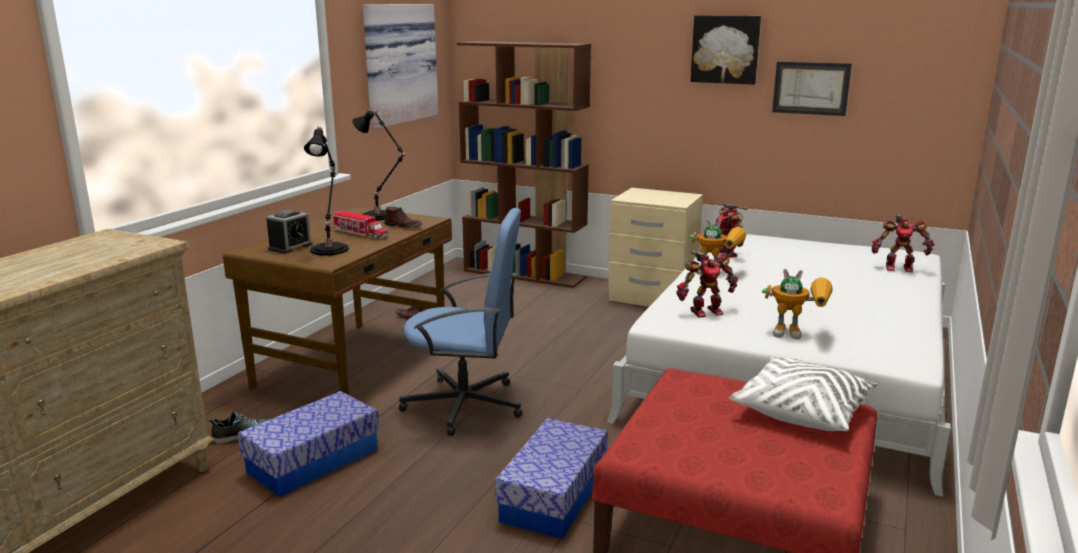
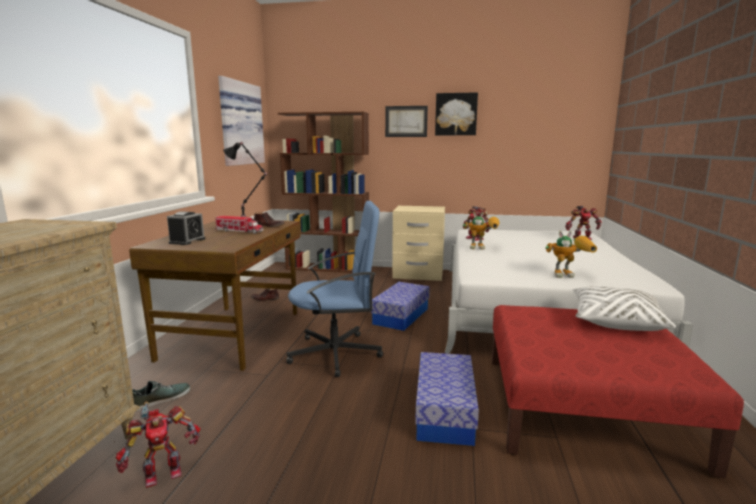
camera: 15 degrees left, 5 degrees down
(313, 461) = (232, 413): storage box -> storage box (401, 316)
(330, 249) = (222, 240): black table lamp -> none
(705, 311) = (498, 268): toy robot -> toy robot (162, 472)
(811, 88) = (509, 136): picture -> picture (406, 121)

